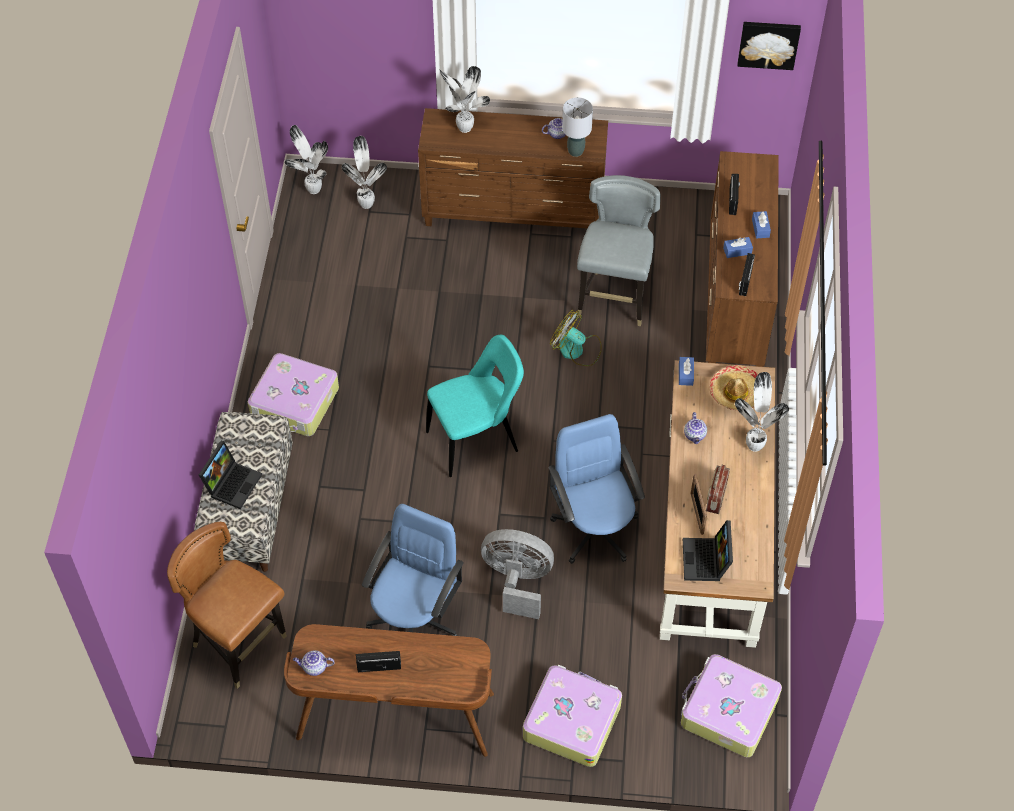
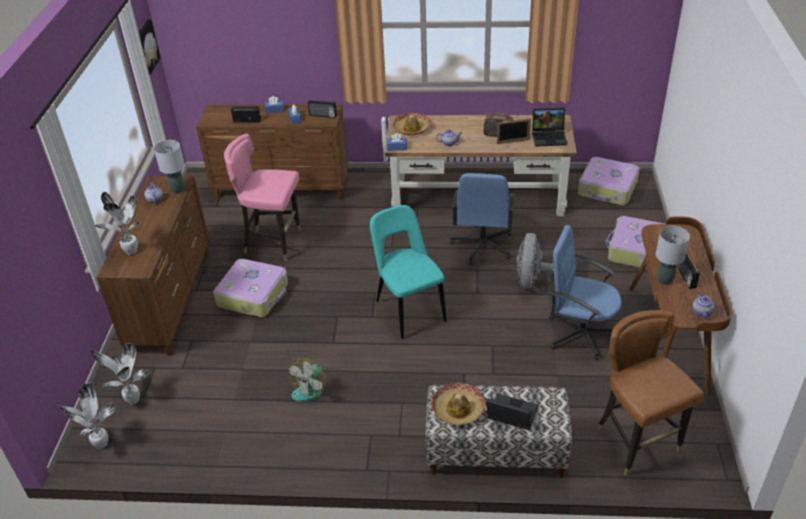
camera: 90 degrees left, 15 degrees down
(239, 645) = (636, 443): brown chair -> brown chair turned 120 degrees clockwise
(249, 439) = (458, 409): none -> hat
(295, 403) = (372, 431): suitcase -> suitcase (254, 295)
(377, 642) = (664, 280): none -> grey table lamp
(576, 350) = (321, 260): fan -> fan (312, 388)
(595, 528) = (482, 246): blue office chair -> blue office chair turned 60 degrees counterclockwise
(614, 300) = (273, 243): grey chair -> pink chair
(754, 444) = (453, 121): potted plant -> none

